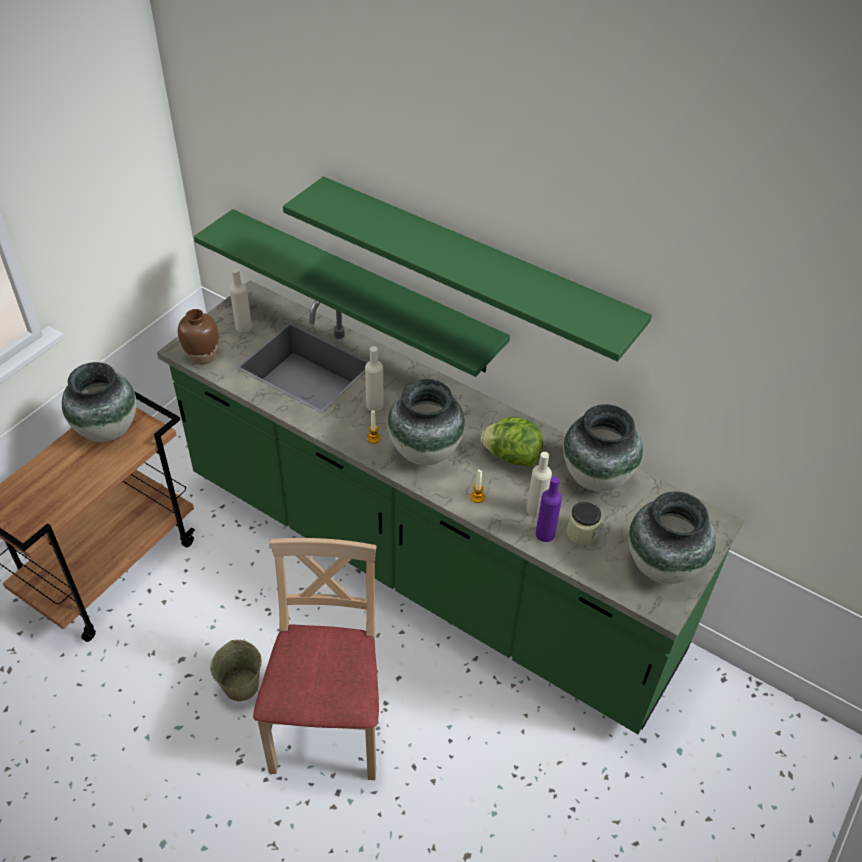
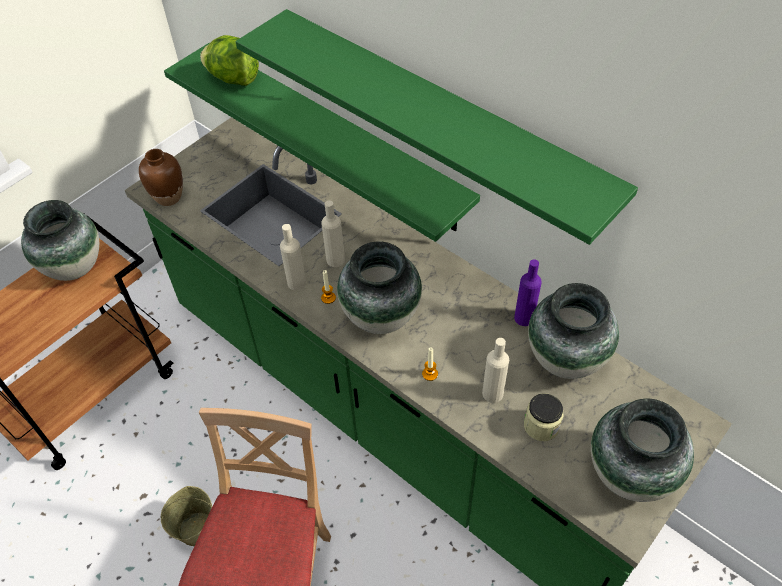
camera: 10 degrees right, 5 degrees up
(243, 326) = (215, 167): beige bottle -> beige bottle (296, 283)
(511, 456) = (474, 328): lettuce -> lettuce (233, 79)
(545, 534) = (499, 424): purple bottle -> purple bottle (524, 318)

